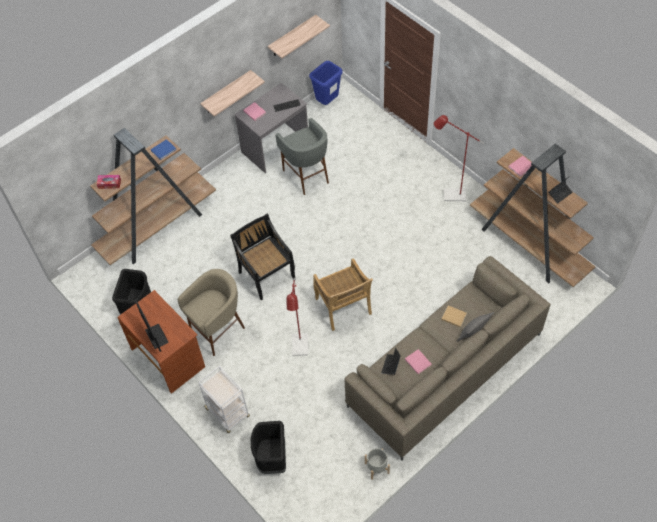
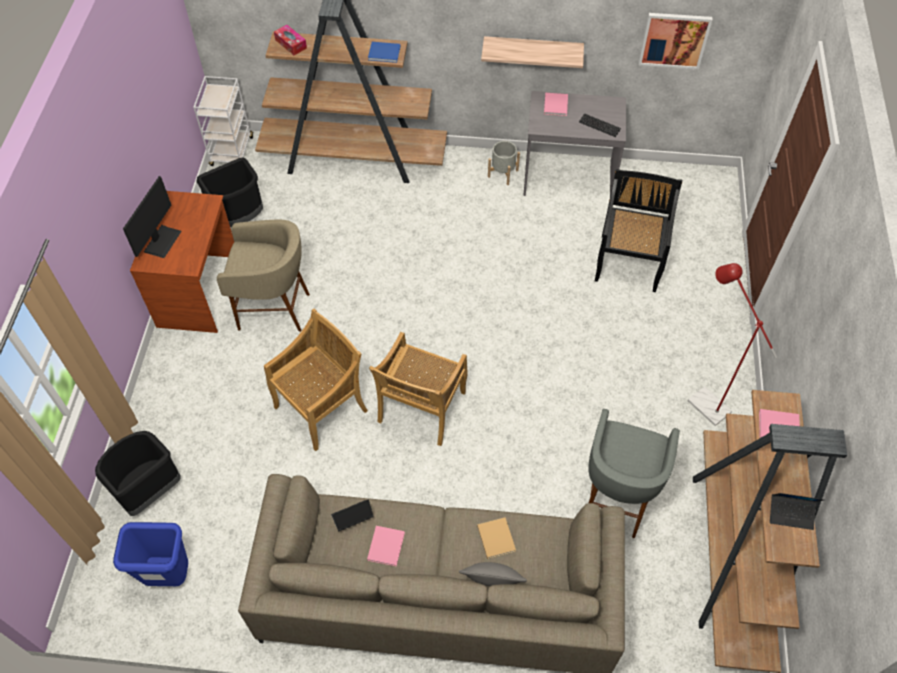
camera: 45 degrees right, 0 degrees up
(228, 413) = (175, 400): white cart -> white cart (232, 152)
(266, 275) = (390, 298): black chair -> black chair (628, 261)
(292, 36) = (674, 40): shelf -> picture
(300, 349) = (322, 407): red floor lamp -> beige chair
(307, 176) = (563, 236): grey stool -> grey stool (616, 499)
(327, 102) = (686, 178): blue trash can -> blue trash can (170, 576)
(377, 468) = (226, 620): grey planter -> grey planter (503, 173)

